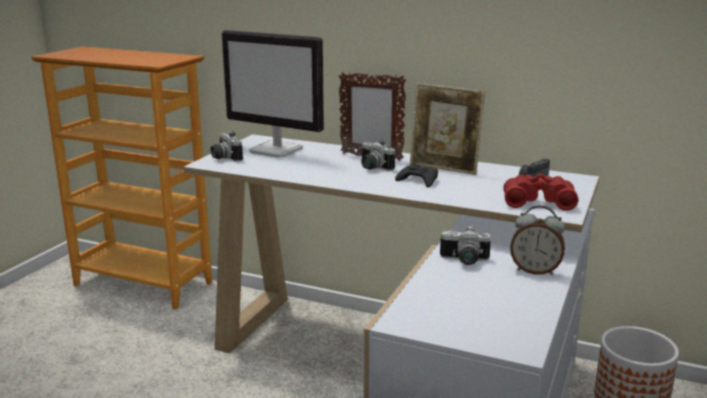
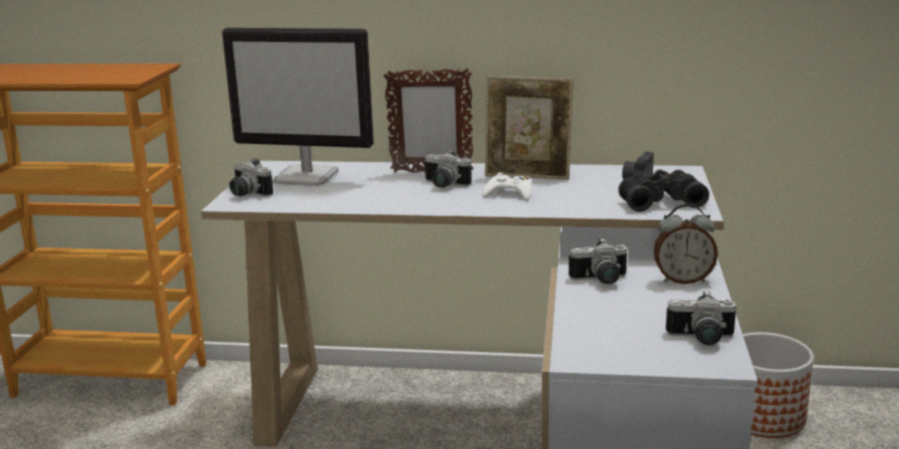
camera: 15 degrees left, 0 degrees up
(418, 180) = (509, 193): black game controller -> white game controller
(516, 324) = (701, 339): none -> camera
(538, 201) = (659, 201): red binoculars -> black binoculars

